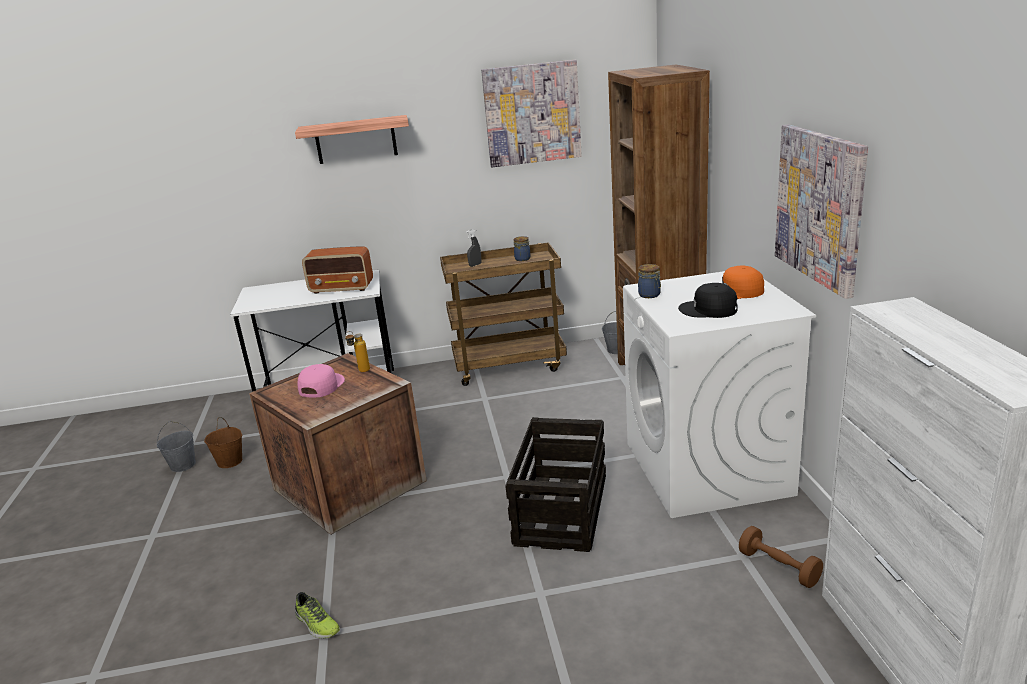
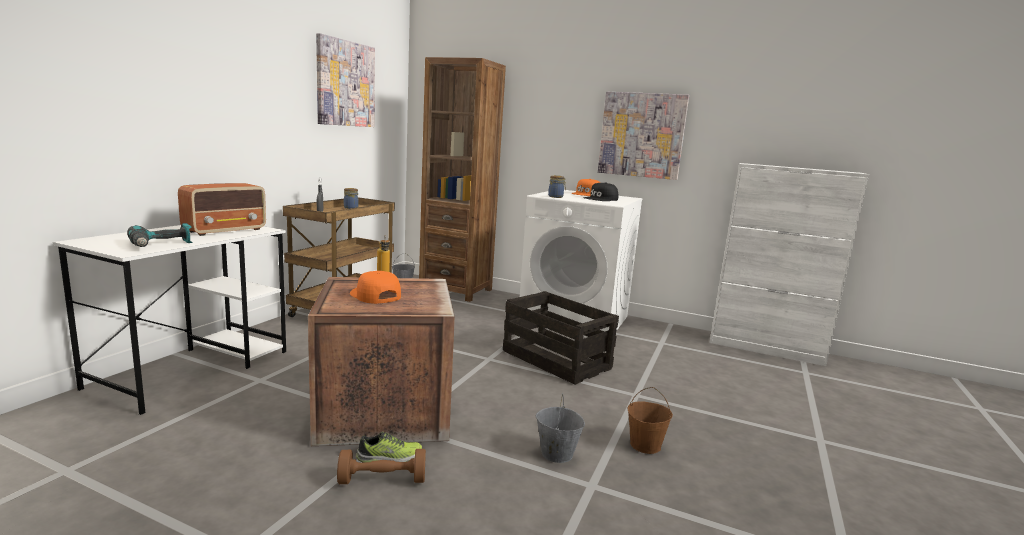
camera: 60 degrees left, 10 degrees down
(183, 465) = (109, 489): grey bucket -> grey bucket (556, 453)
(230, 462) = (188, 455): brown bucket -> brown bucket (645, 445)
(273, 302) = (161, 245): none -> power drill
(316, 624) = (574, 485): shoe -> shoe (389, 457)
(321, 386) = (374, 295): pink cap -> orange cap
(356, 140) = (211, 70): shelf -> none
(779, 567) = (679, 341): brown dumbbell -> brown dumbbell (382, 480)

